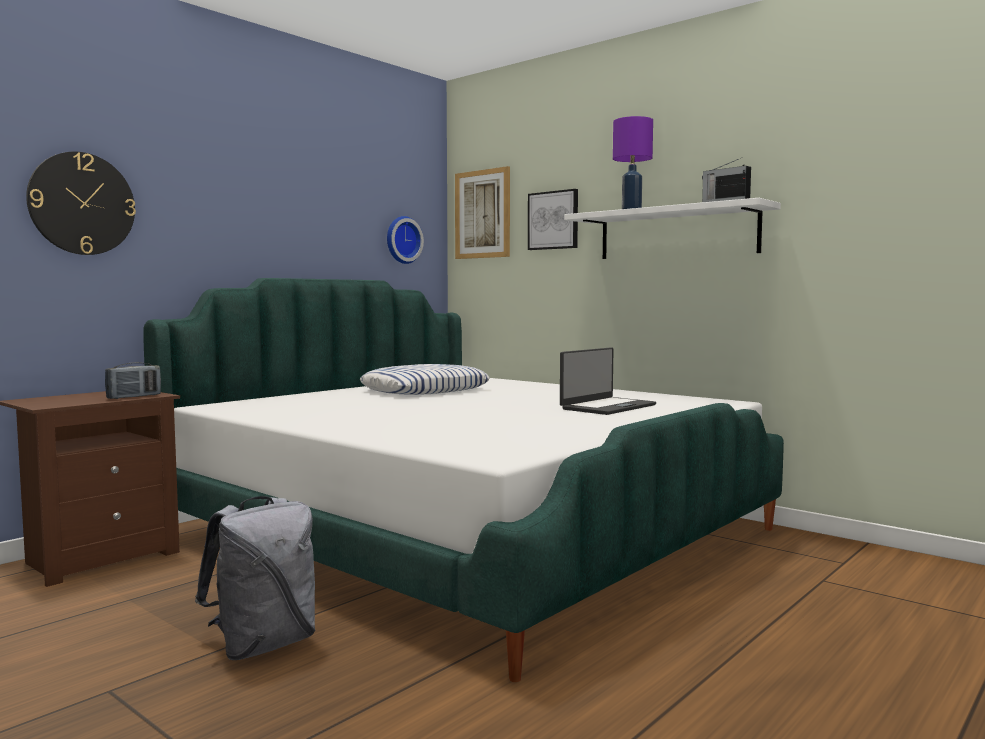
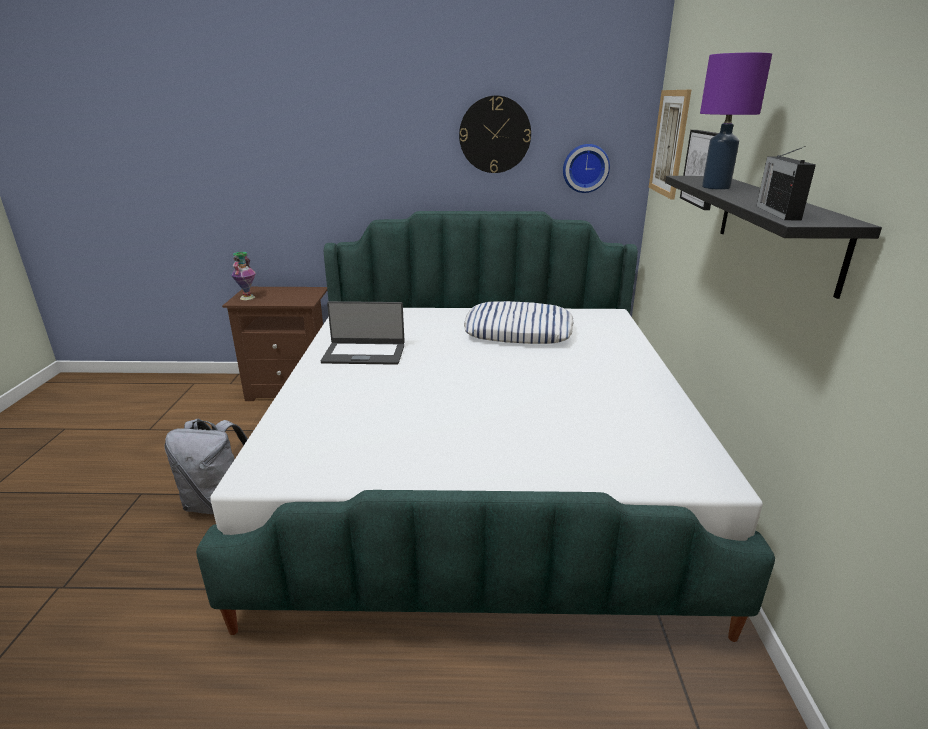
camera: 50 degrees right, 20 degrees up
(47, 403) = (247, 297): none -> vase
(82, 204) = (286, 158): wall clock -> wall clock (495, 135)
(134, 397) = (291, 301): radio -> none
(607, 407) = (561, 428): laptop -> laptop (364, 353)
(676, 233) = (776, 228): white shelf -> black shelf

